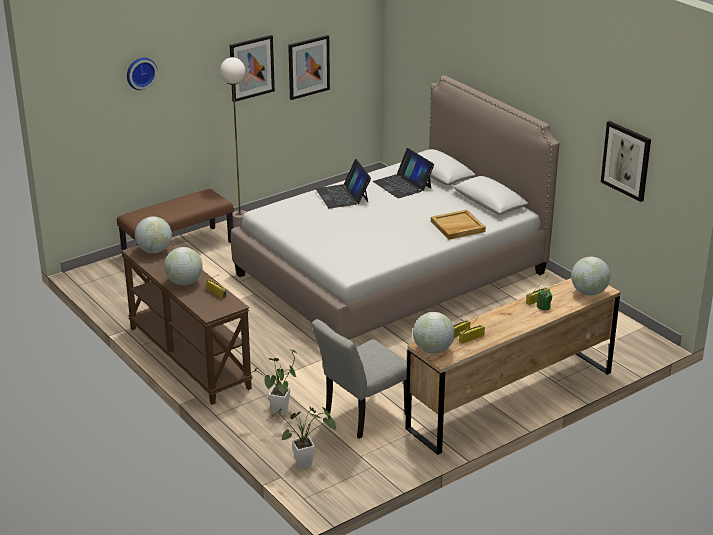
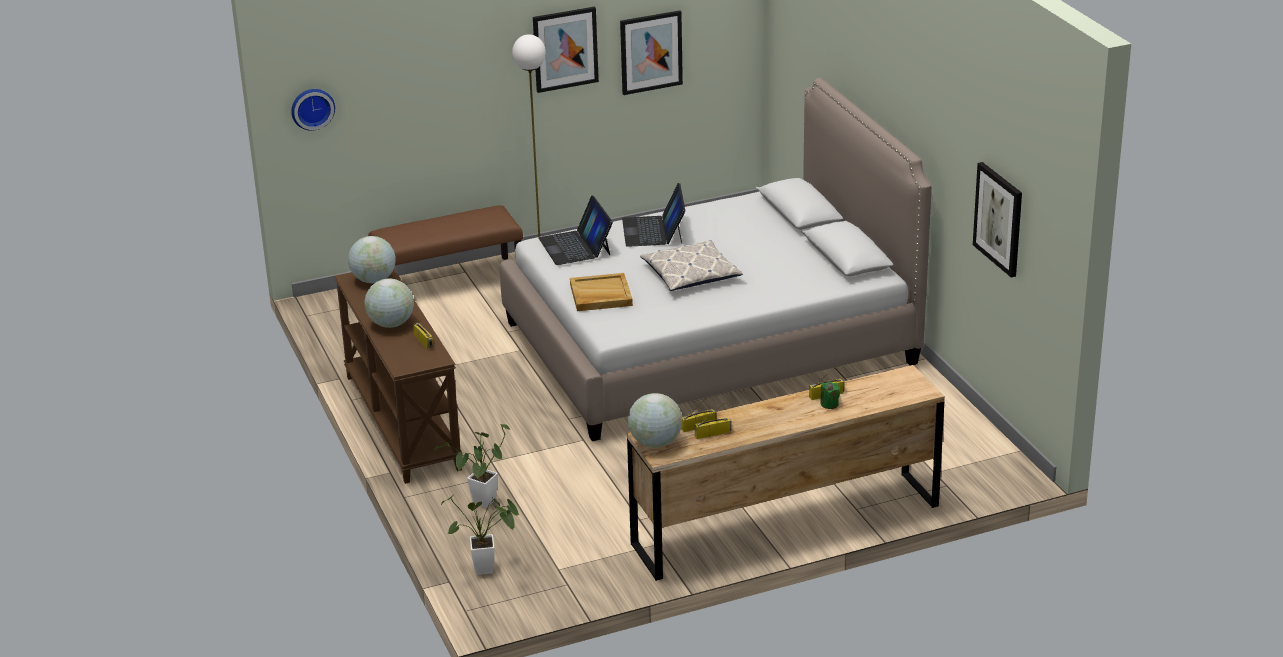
camera: 15 degrees right, 0 degrees up
(140, 72) = (404, 47): wall clock -> wall clock (312, 108)
(361, 416) = (582, 521): grey chair -> none
(386, 224) = (691, 274): none -> pillow
(402, 184) = (741, 223): laptop -> laptop (575, 246)
(457, 227) = (784, 287): beige tray -> beige tray (600, 295)
(589, 292) = (901, 392): globe -> none

